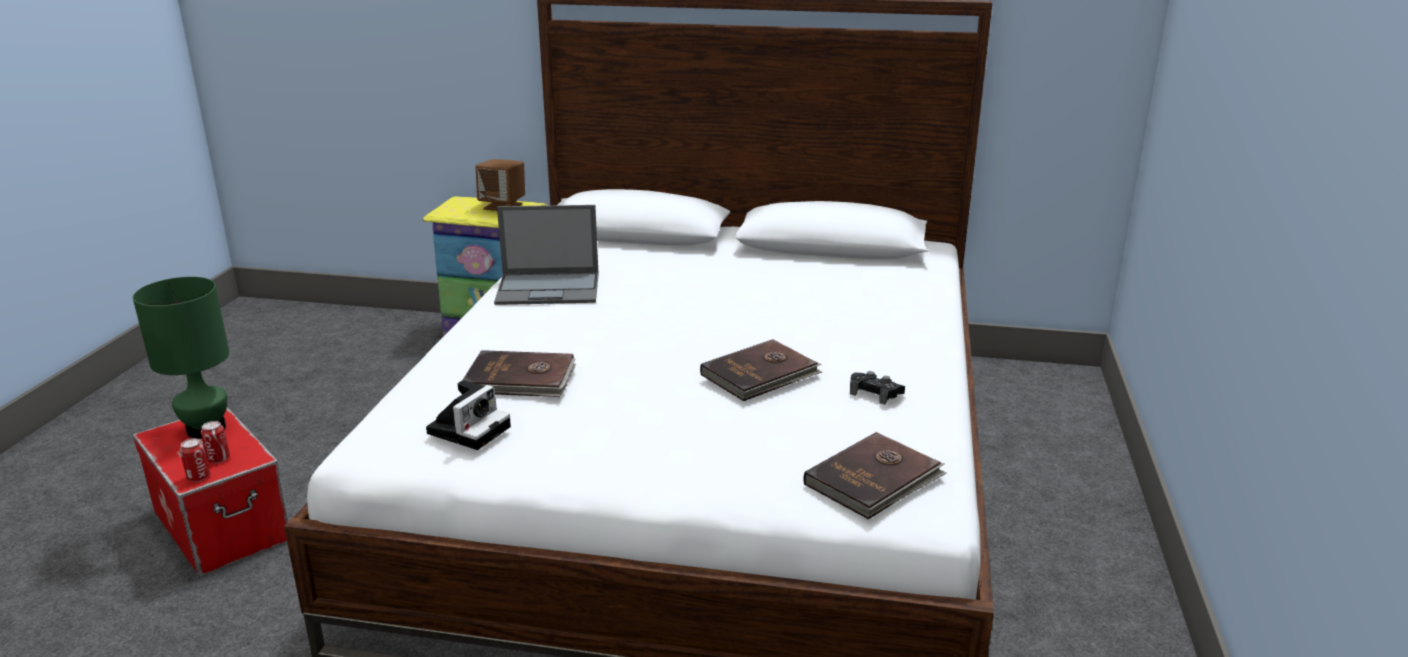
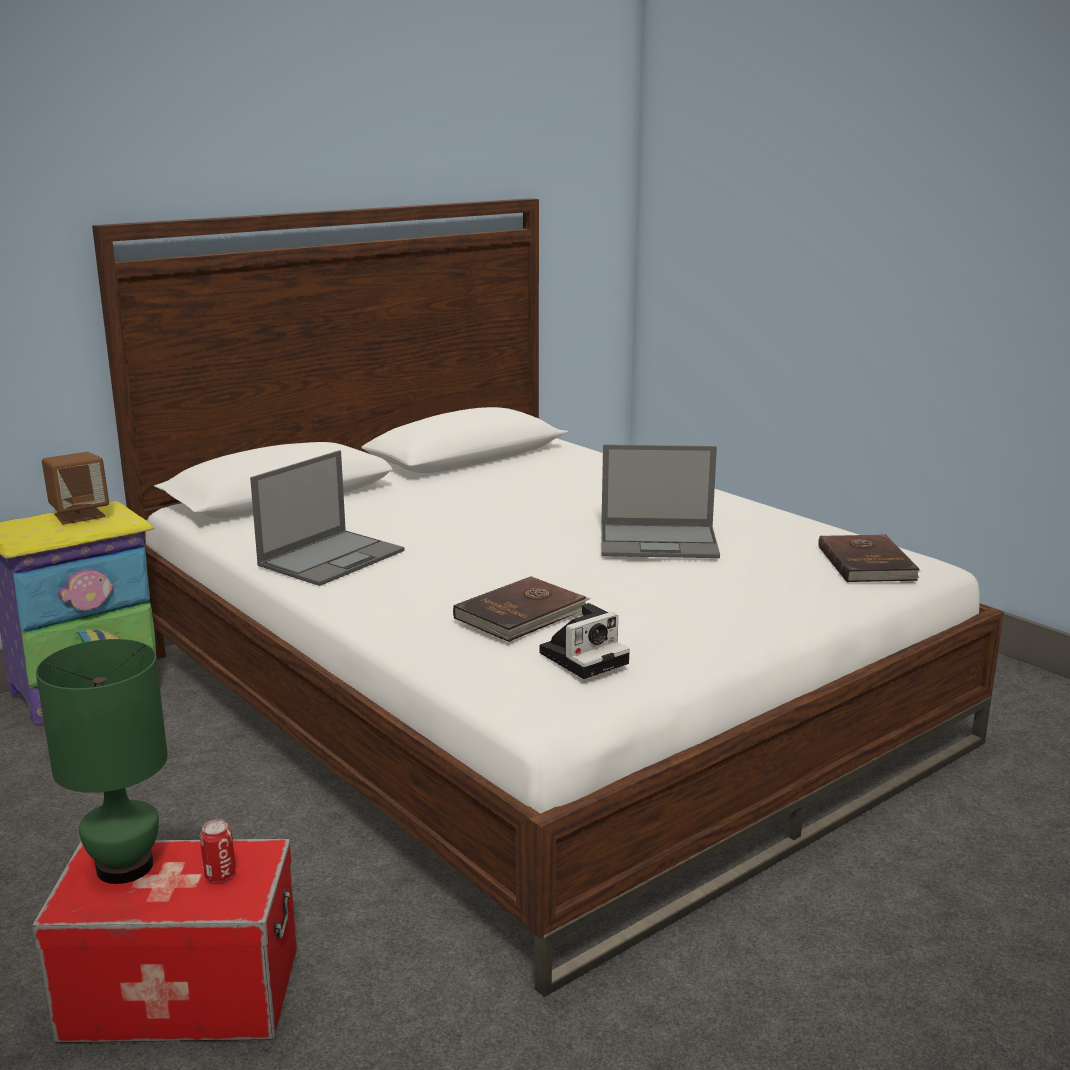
camera: 50 degrees left, 5 degrees down
(198, 477) = (243, 898): can -> none
(470, 428) = (585, 657): camera -> camera turned 75 degrees clockwise
(761, 375) = (660, 542): brown book -> laptop
(875, 393) = (745, 523): black game controller -> none

